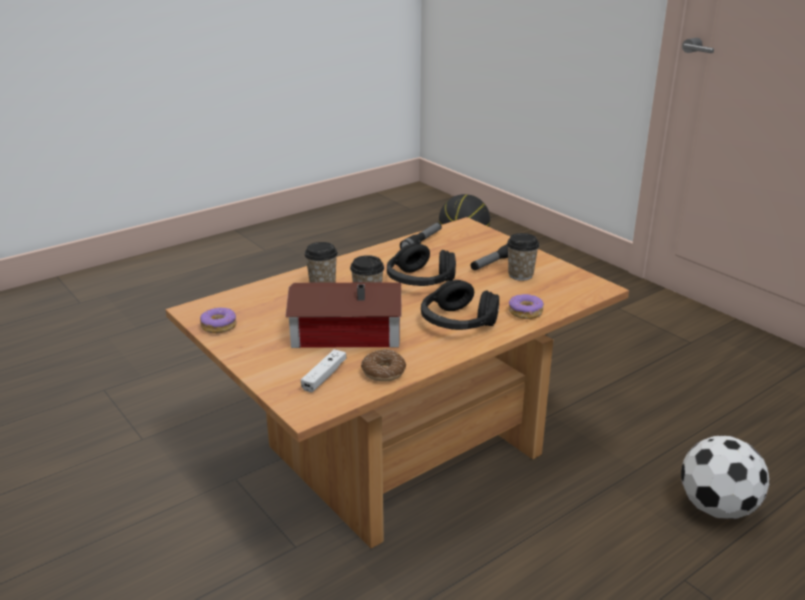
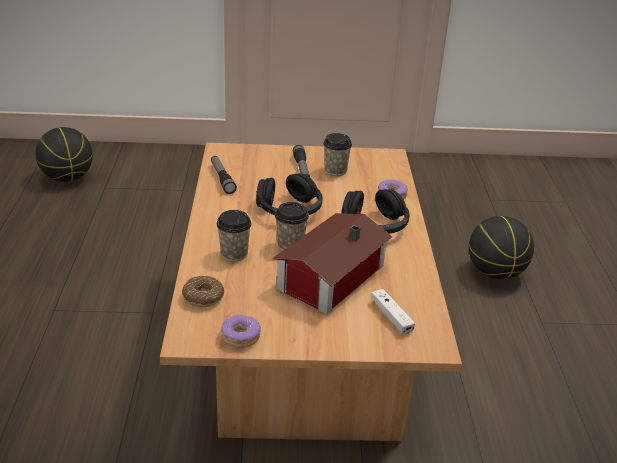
camera: 55 degrees left, 5 degrees up
(383, 372) = (413, 288): donut -> donut (203, 297)
(718, 508) = (495, 272): football -> basketball

